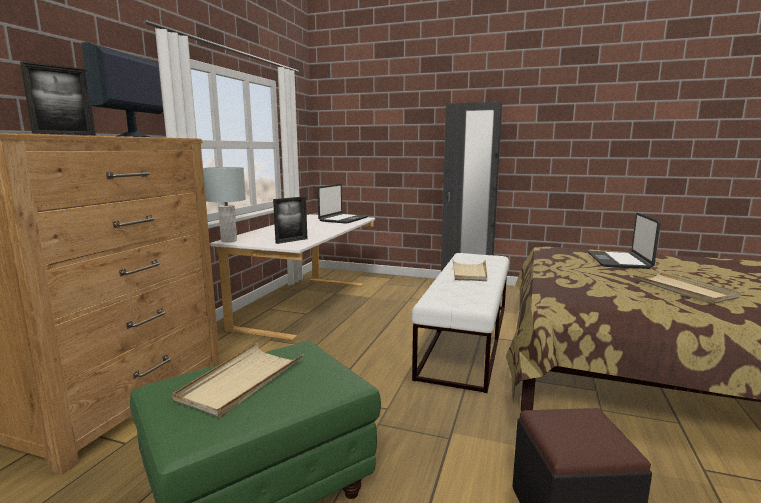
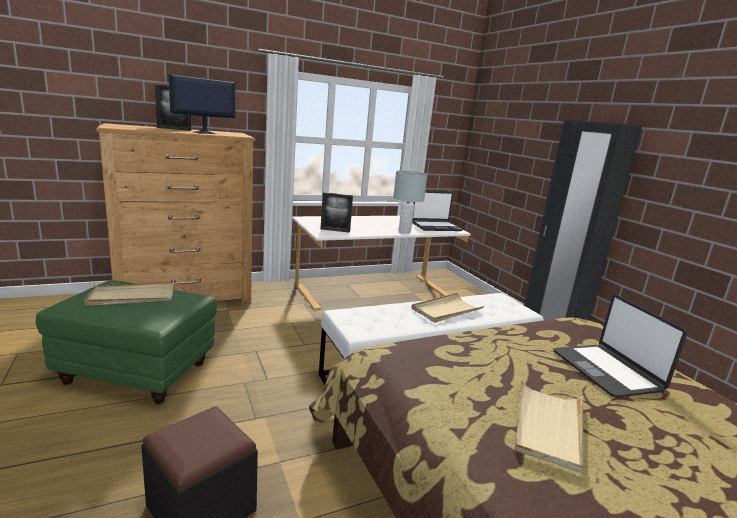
camera: 45 degrees right, 5 degrees up
(228, 240) = (304, 218): grey table lamp -> grey table lamp (404, 231)
(619, 261) = (607, 371): laptop -> laptop turned 75 degrees counterclockwise

